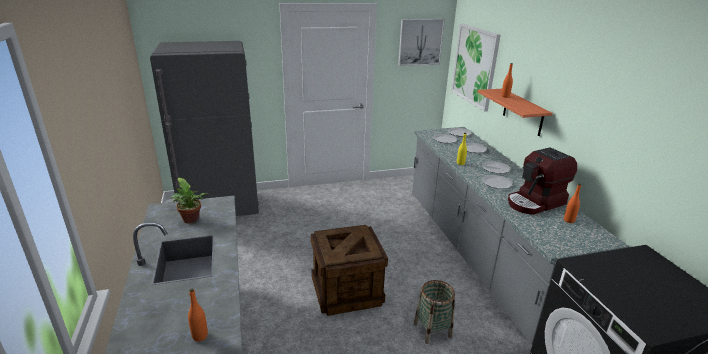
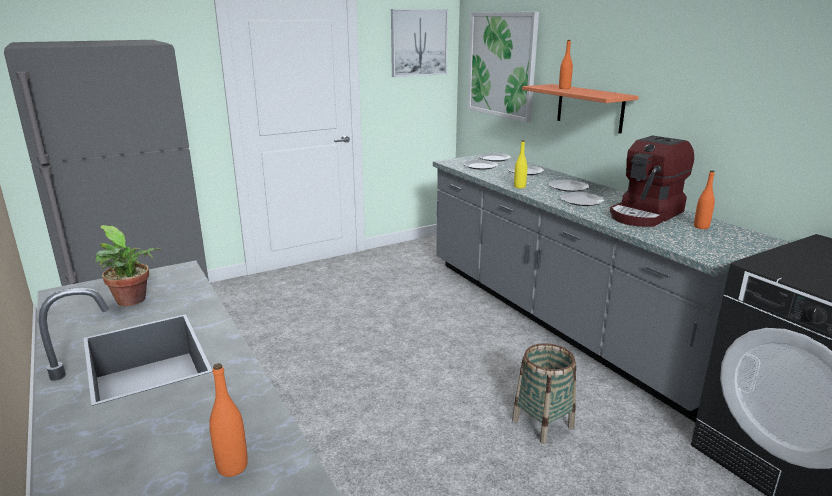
camera: 15 degrees left, 5 degrees down
(347, 290) = (393, 395): crate -> none

